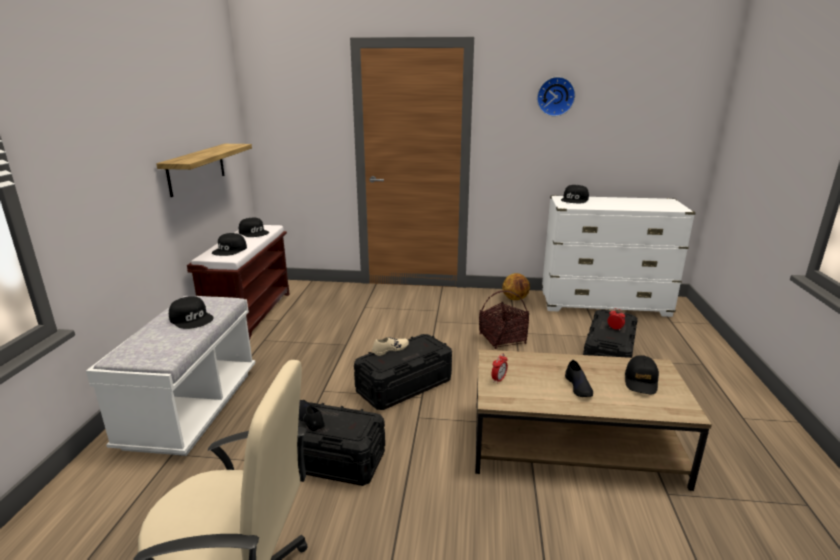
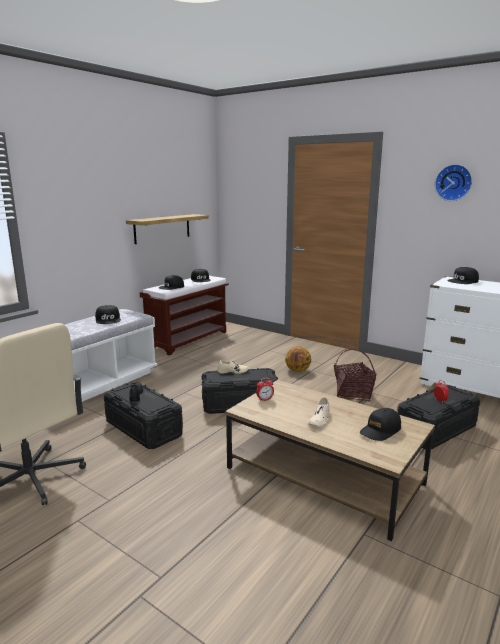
camera: 30 degrees right, 5 degrees down
(515, 299) = (401, 369): basketball -> basketball (298, 370)
(578, 387) = (319, 419): black shoe -> beige shoe

